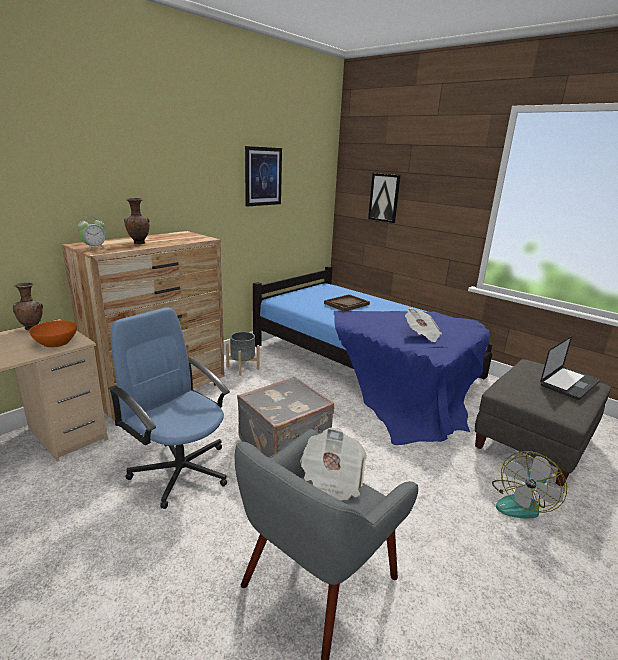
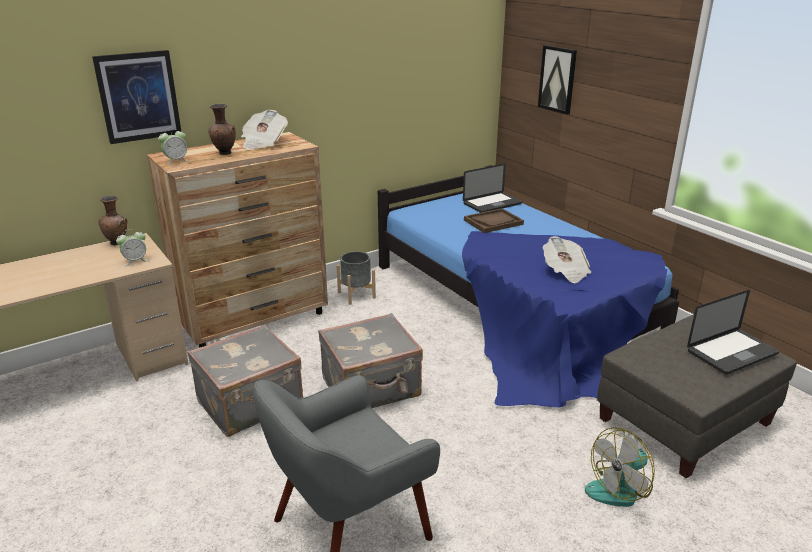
camera: 15 degrees right, 5 degrees up
(56, 342) = (135, 261): orange bowl -> alarm clock
(180, 470) = (251, 404): blue office chair -> grey suitcase
(263, 176) = (390, 58): picture -> picture (138, 96)
(331, 481) = (363, 430): newspaper -> newspaper (263, 143)
(337, 292) = (492, 204): none -> laptop

